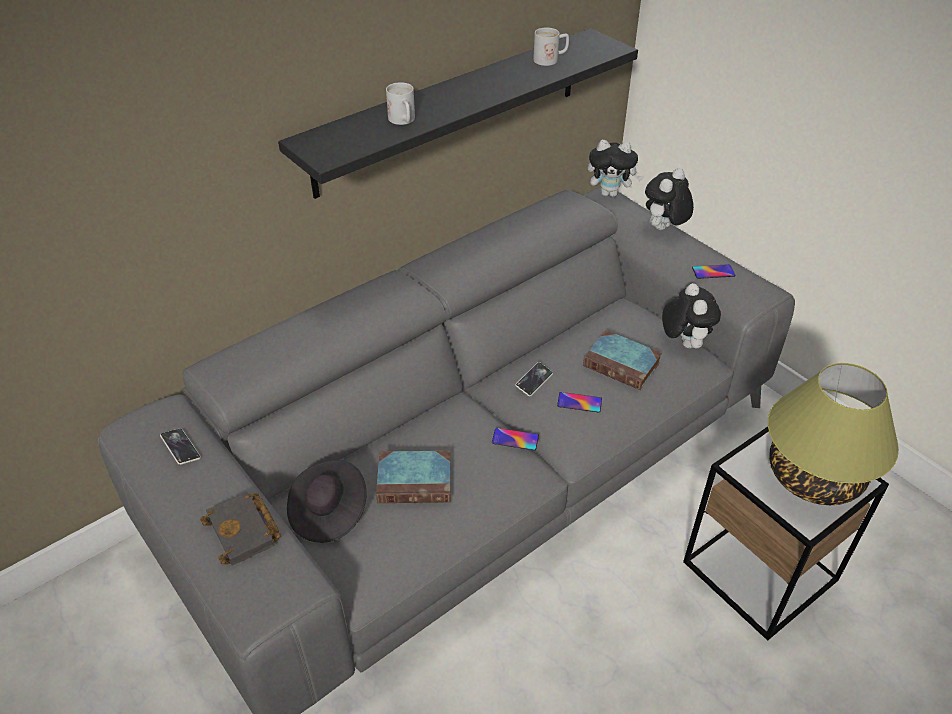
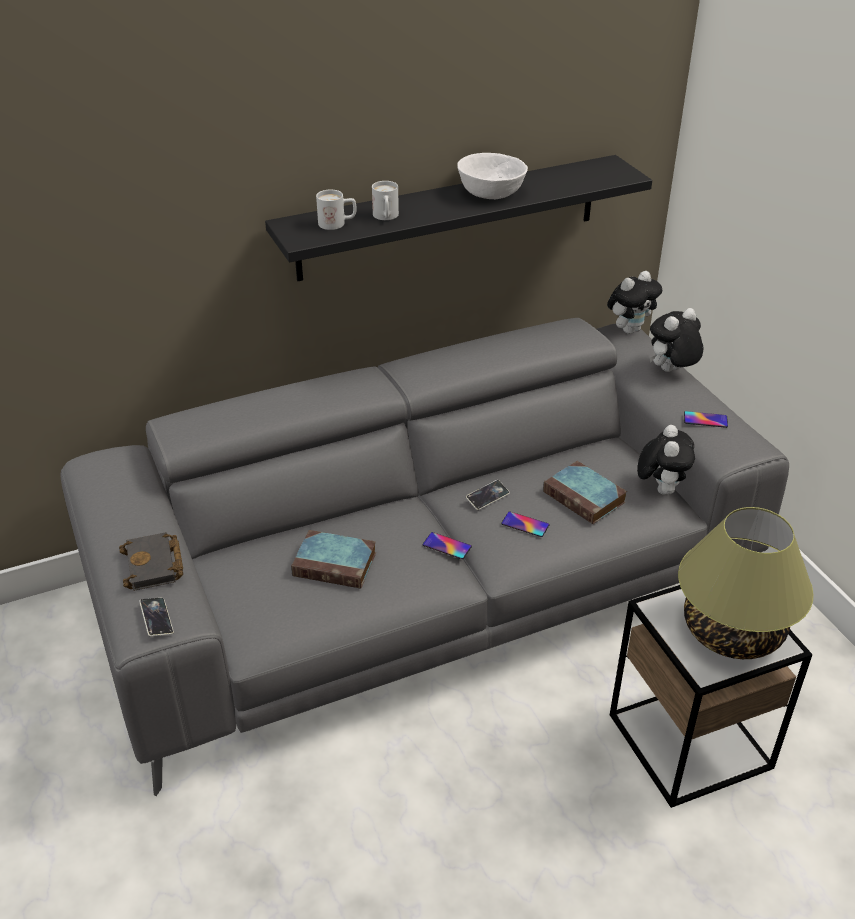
camera: 15 degrees right, 5 degrees down
(181, 448) = (125, 488): phone -> phone (157, 619)
(328, 513) = (245, 575): black hat -> none
(494, 81) = (491, 192): none -> white bowl
(550, 59) = (557, 179): white mug -> white mug (337, 224)
(610, 193) = (630, 329): plush toy -> plush toy turned 60 degrees counterclockwise

